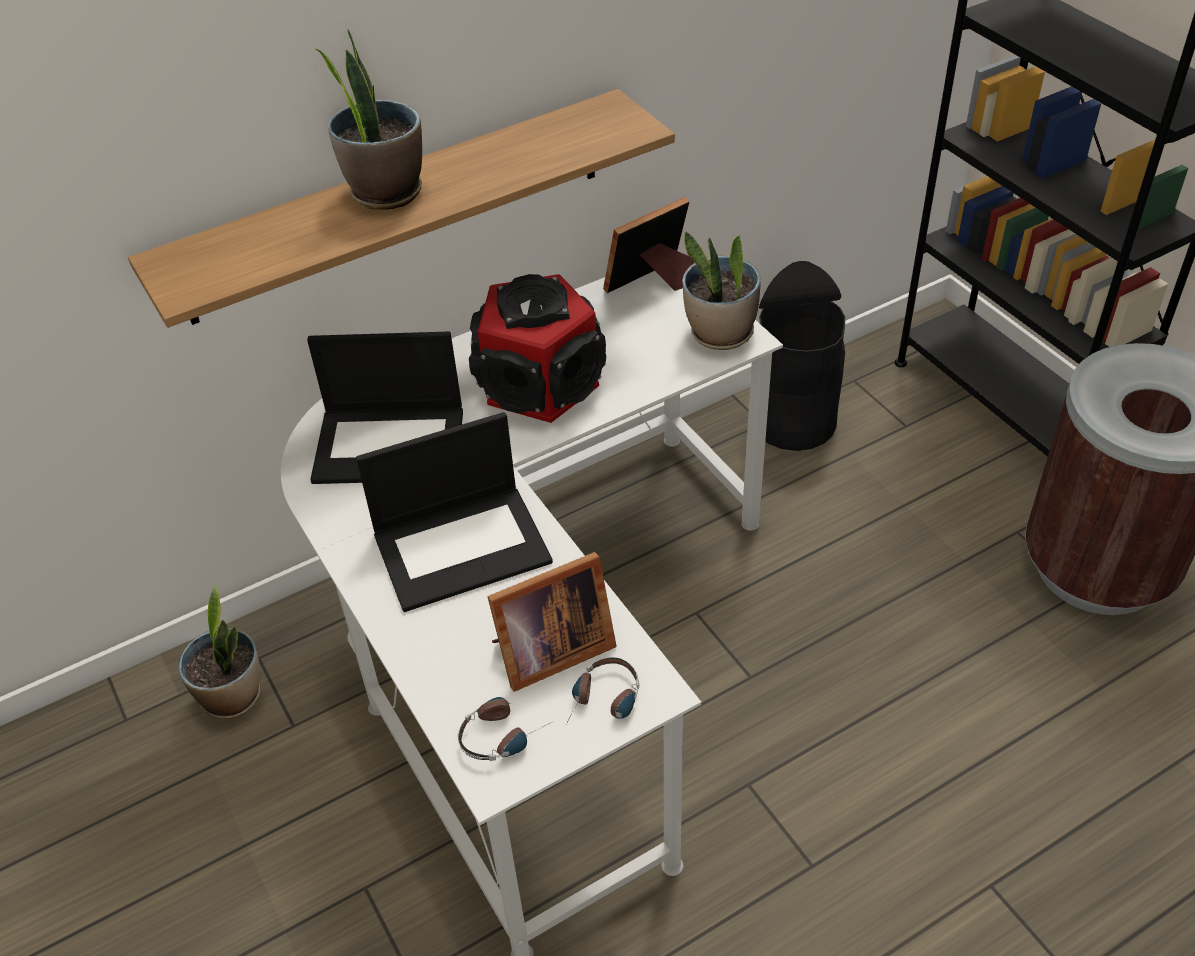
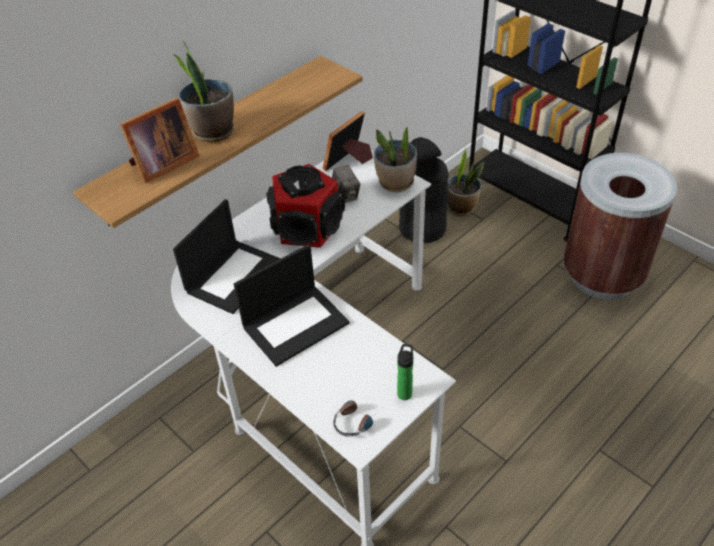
camera: 15 degrees left, 0 degrees up
(233, 696) = (151, 442): potted plant -> potted plant (461, 207)
(391, 444) = (233, 275): laptop -> laptop turned 45 degrees counterclockwise
(548, 651) = (365, 371): picture frame -> picture frame (162, 164)
(604, 703) = (405, 392): headphones -> bottle
(626, 341) = (346, 195): none -> camera

